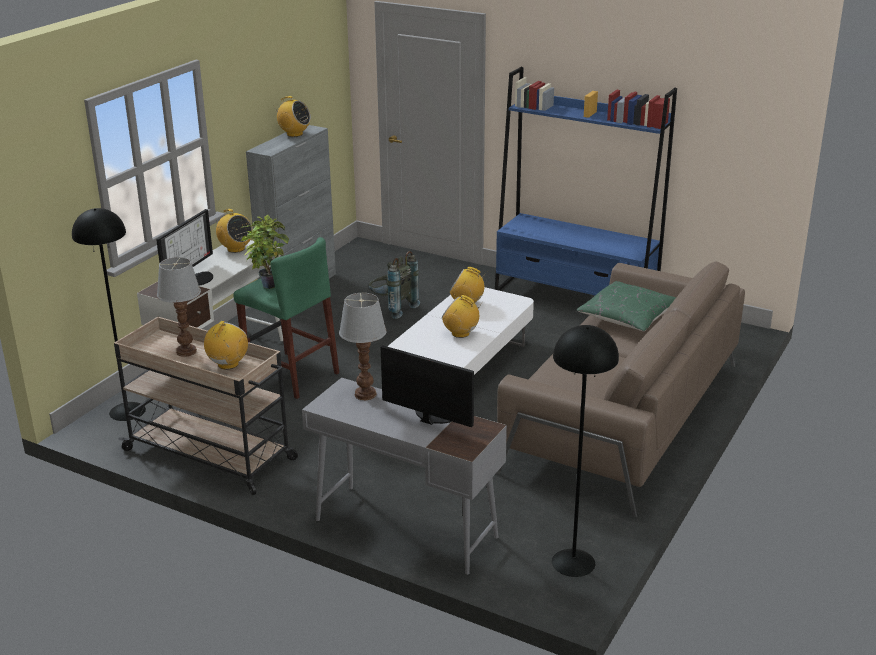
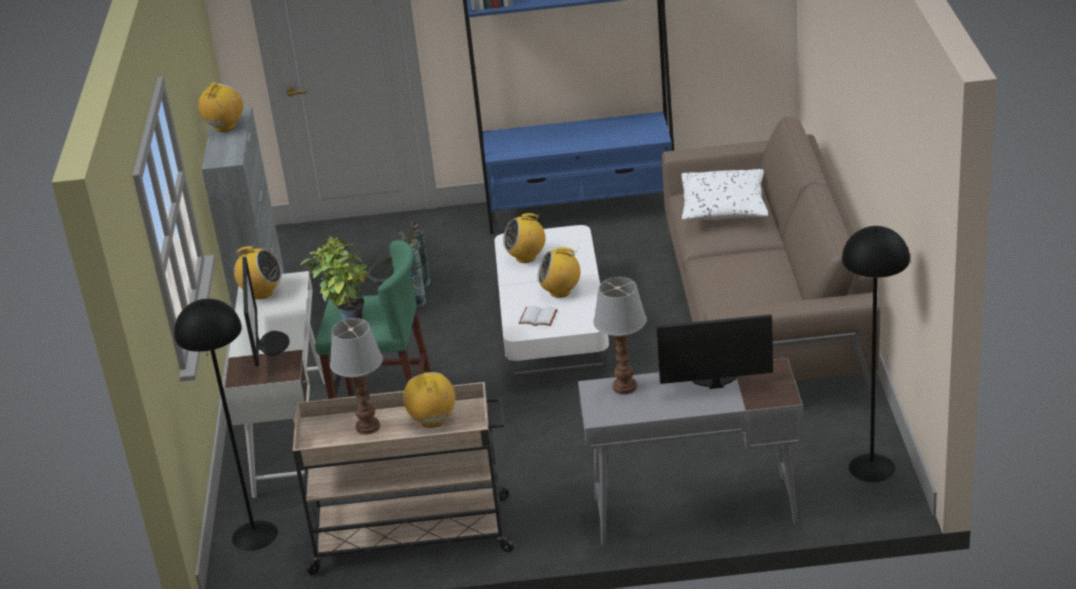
camera: 30 degrees left, 5 degrees up
(294, 134) = (225, 127): radio -> radio turned 60 degrees counterclockwise
(425, 343) = (539, 317): none -> white book
(628, 317) = (724, 208): green pillow -> white pillow

